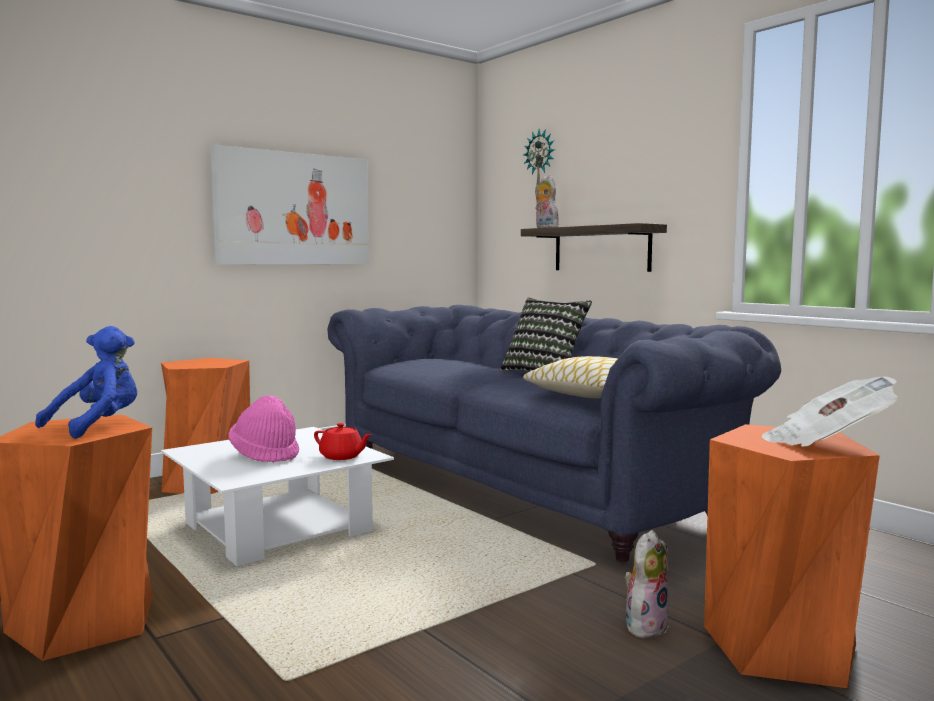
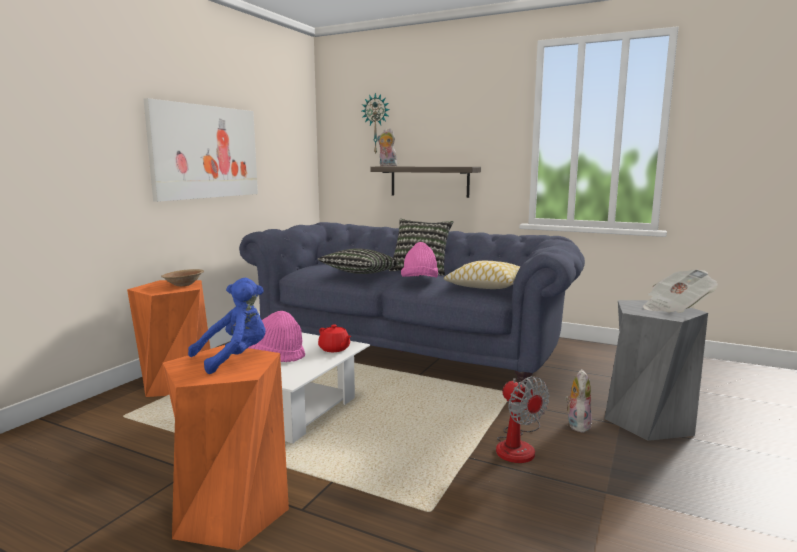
camera: 25 degrees left, 5 degrees up
(98, 426) = (235, 358): blue plush toy -> blue plush toy turned 45 degrees clockwise
(220, 362) = (183, 284): none -> brown bowl
(342, 457) = (334, 349): red teapot -> red teapot turned 45 degrees clockwise
(451, 370) = (359, 274): none -> pillow
(511, 382) = (420, 281): none -> pink hat
(514, 632) = (518, 445): none -> fan
(781, 647) = (648, 421): orange stool -> grey stool

